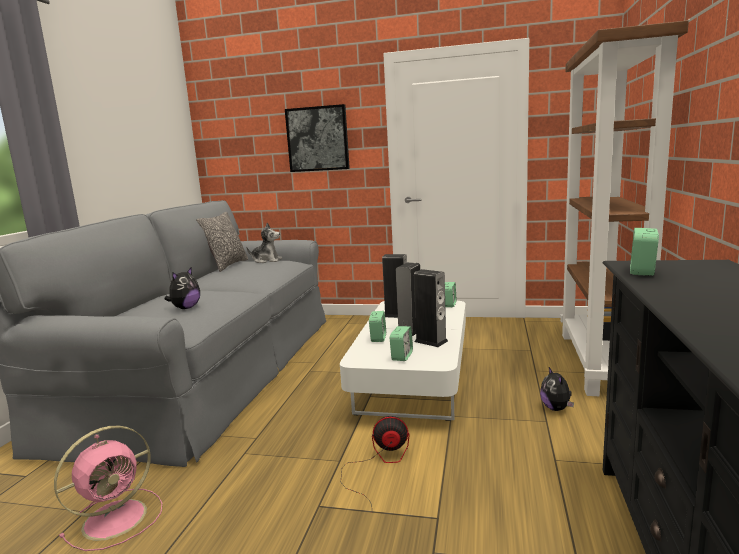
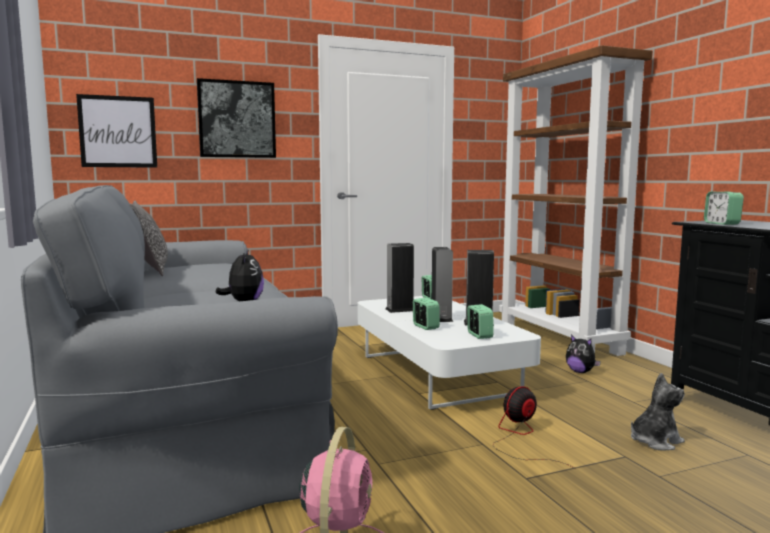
camera: 35 degrees left, 5 degrees down
(236, 157) = (118, 132): none -> picture
(267, 260) = (200, 264): plush toy -> plush toy (654, 441)

